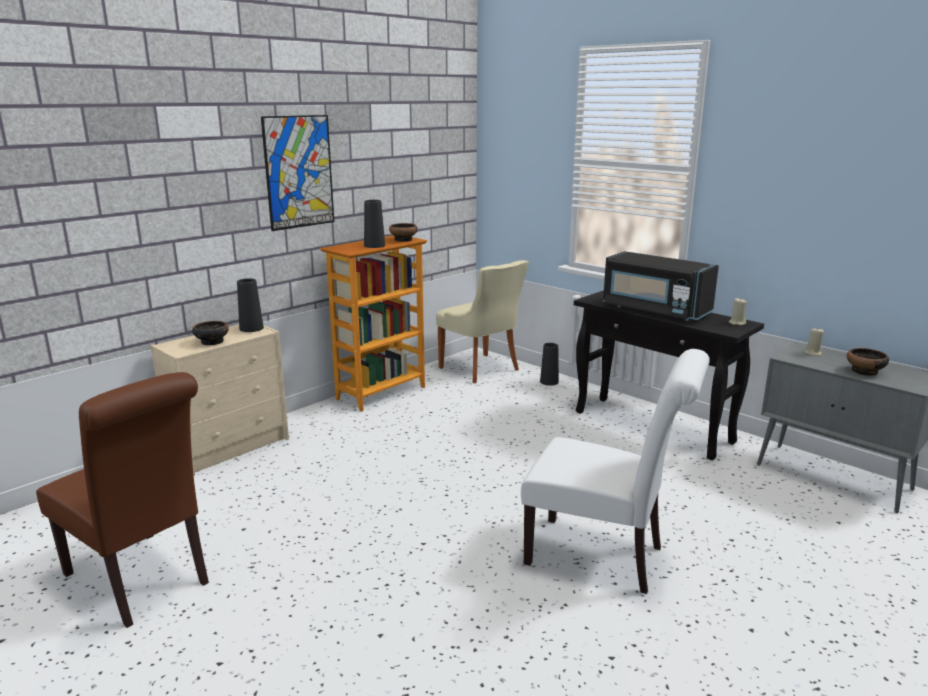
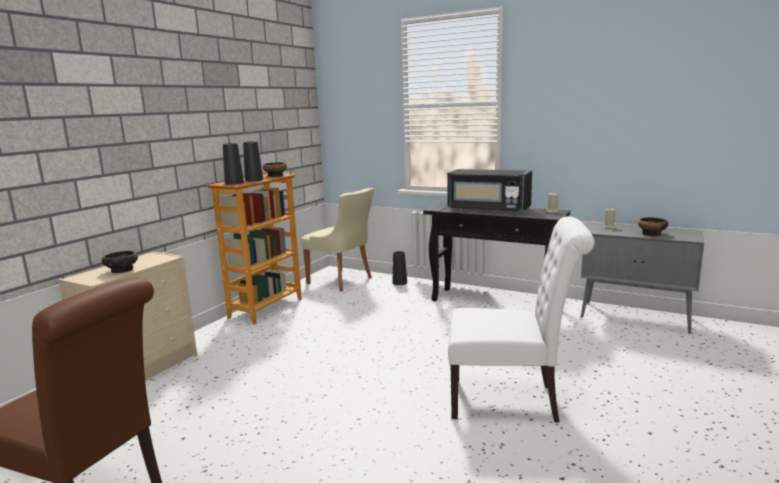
camera: 15 degrees left, 5 degrees down
(251, 328) = (155, 256): black vase -> black vase (234, 183)
(299, 172) = (184, 119): picture -> none

